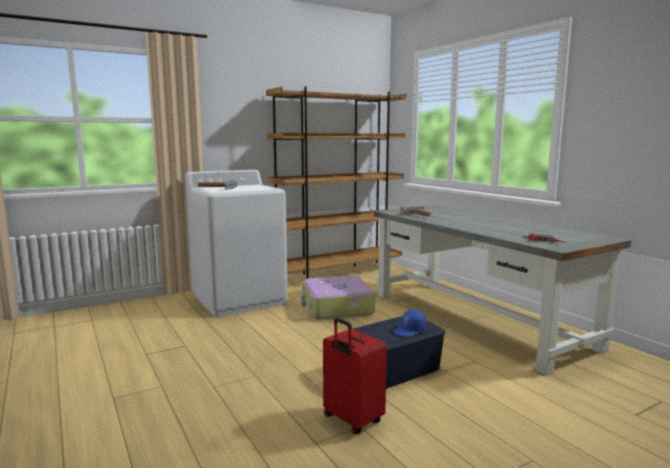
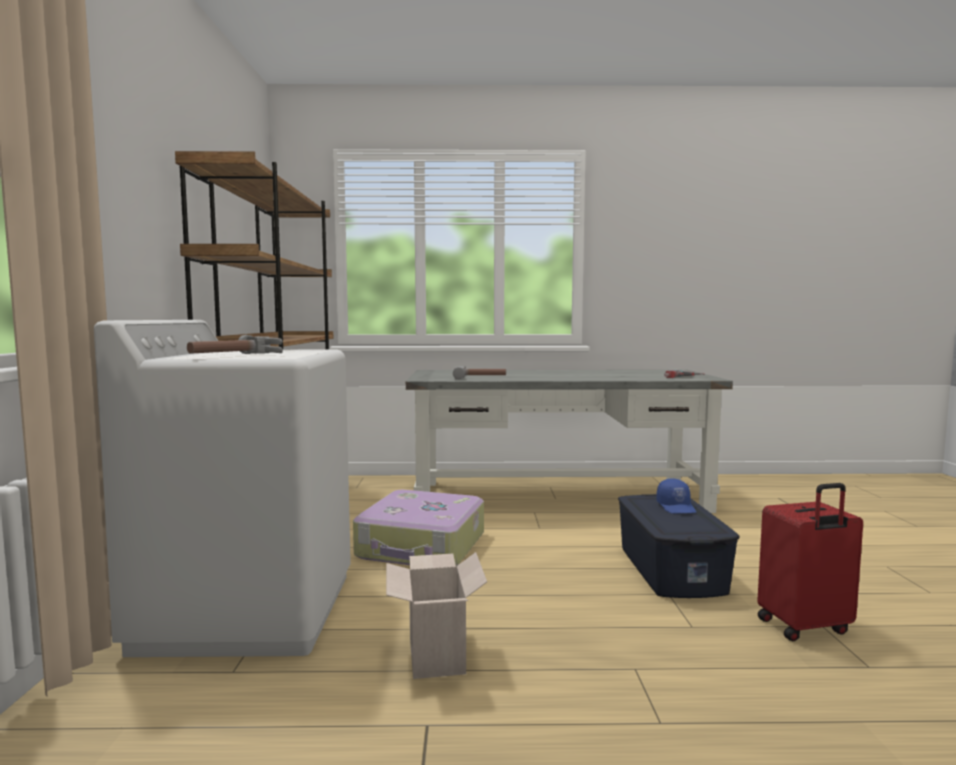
camera: 60 degrees left, 5 degrees down
(233, 335) = (434, 654): none -> cardboard box

